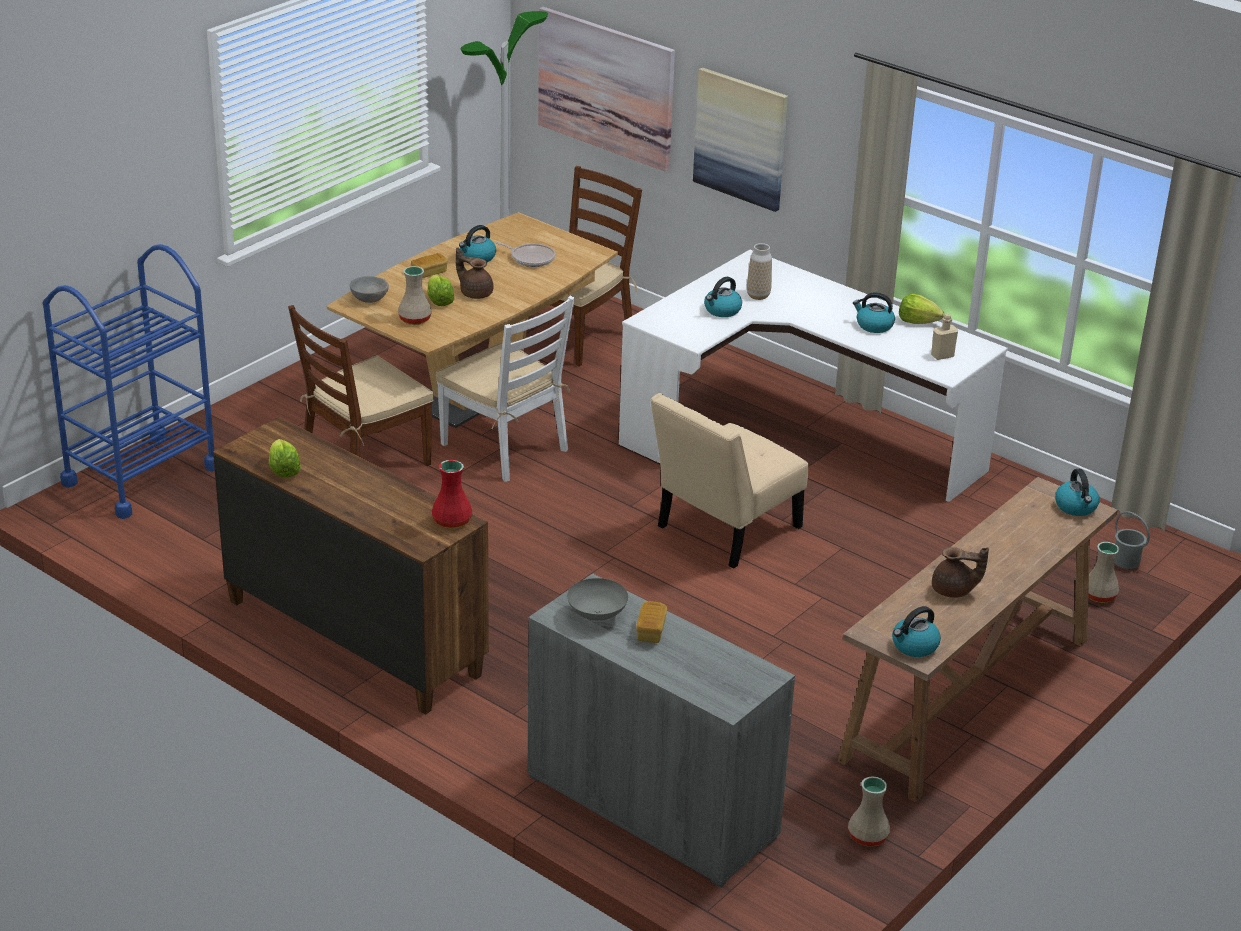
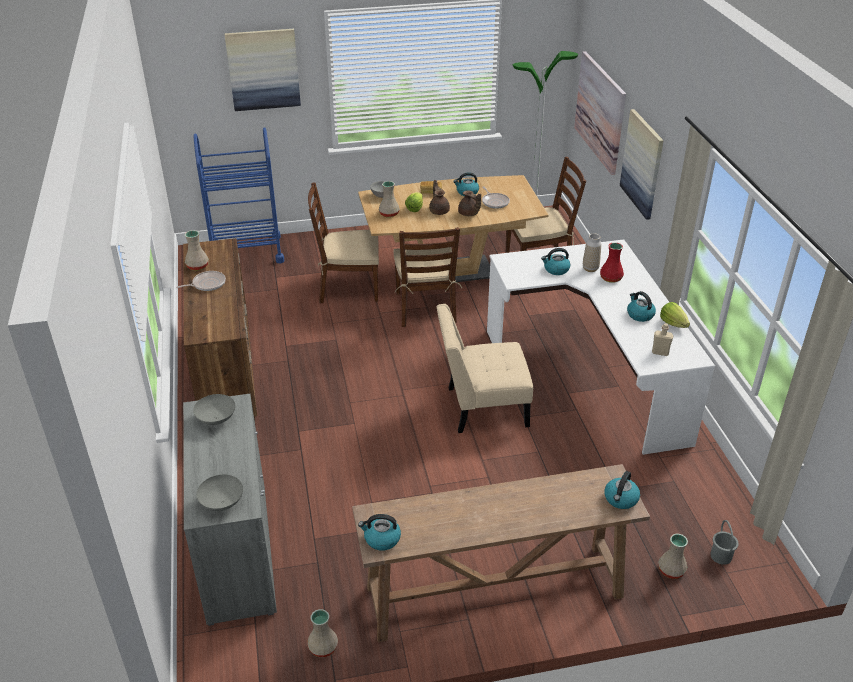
camera: 40 degrees right, 5 degrees up
(131, 149) = (263, 69): none -> picture
(283, 470) = (197, 266): lettuce -> beige vase
(334, 484) = (207, 284): none -> frying pan
(453, 521) = (229, 329): red vase -> red vase (611, 278)
(505, 447) = (425, 308): white chair -> brown chair
(651, 631) = (227, 444): bread -> none
(735, 684) = (222, 503): none -> grey bowl
(954, 591) = (457, 515): brown teapot -> brown teapot (469, 214)

